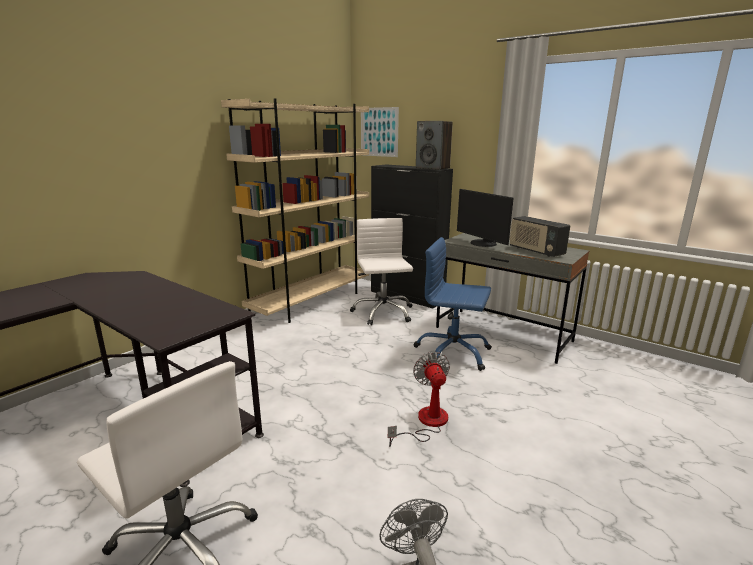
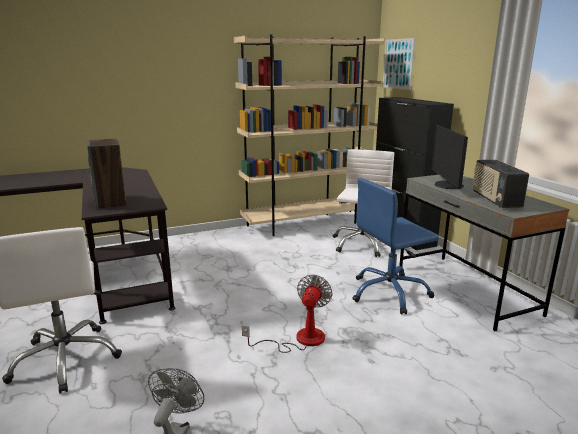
camera: 30 degrees right, 0 degrees up
(433, 168) = (431, 102): speaker -> speaker (111, 202)
(452, 353) = (389, 293): blue office chair -> blue office chair turned 75 degrees counterclockwise

